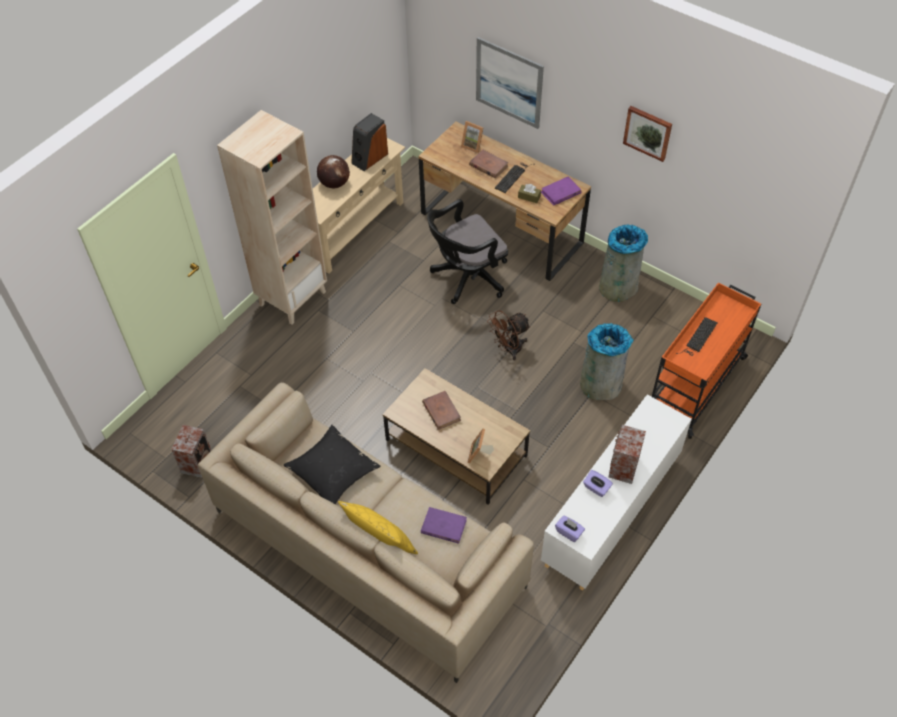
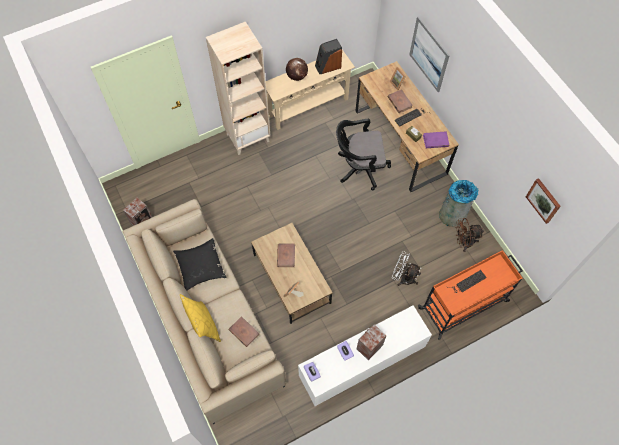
camera: 25 degrees right, 10 degrees up
(443, 526) = (244, 332): purple book -> brown book
(508, 349) = (358, 228): brown fan -> brown fan (463, 242)
(601, 385) = (403, 277): grey trash can -> white fan
(648, 132) = (497, 131): picture -> picture (543, 200)

